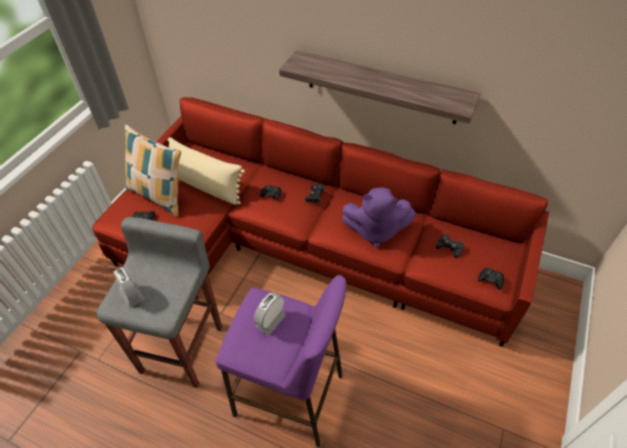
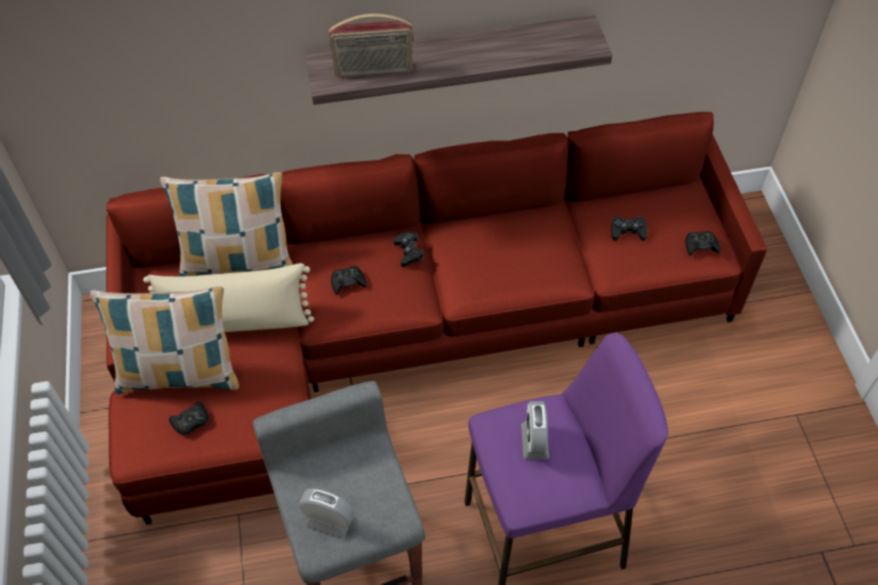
camera: 35 degrees left, 5 degrees up
(231, 160) = (238, 262): none -> pillow
(322, 70) = (373, 70): none -> radio
(375, 231) = (526, 258): purple plush toy -> none

